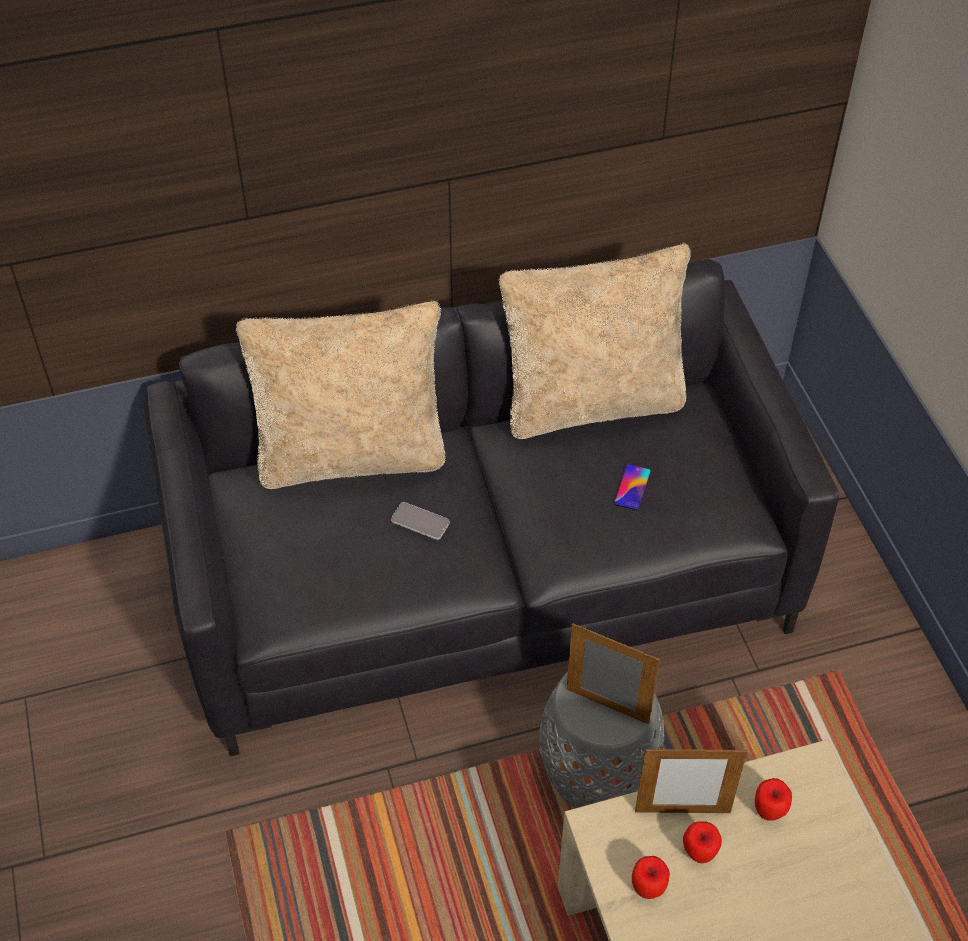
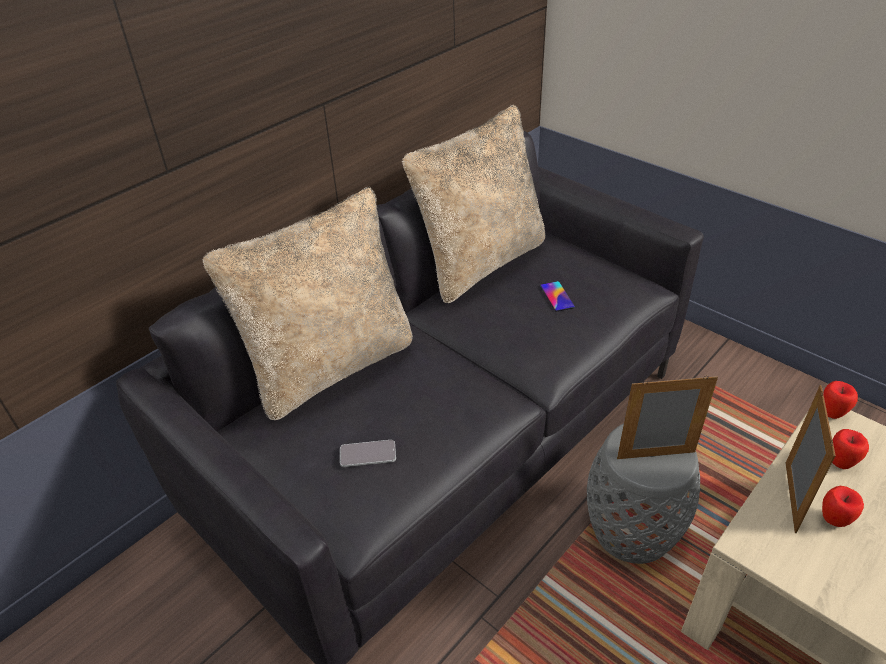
camera: 30 degrees left, 10 degrees down
(420, 521) = (425, 385): phone -> phone (368, 454)
(648, 889) = (831, 570): apple -> apple (831, 413)
(682, 811) = (790, 496): picture frame -> picture frame turned 45 degrees counterclockwise

